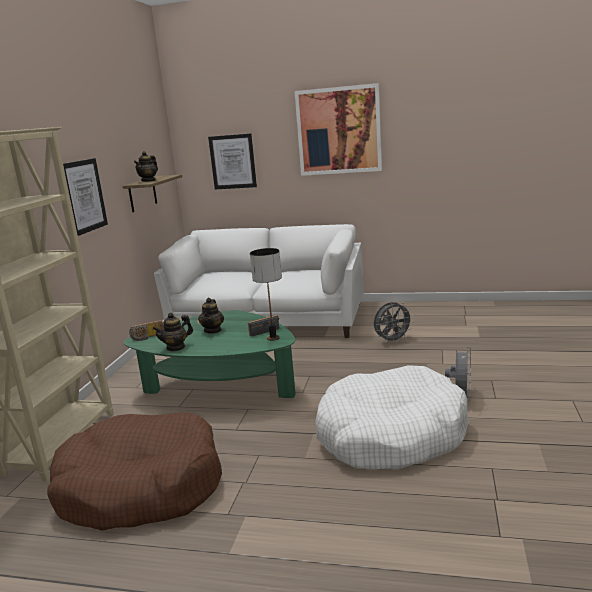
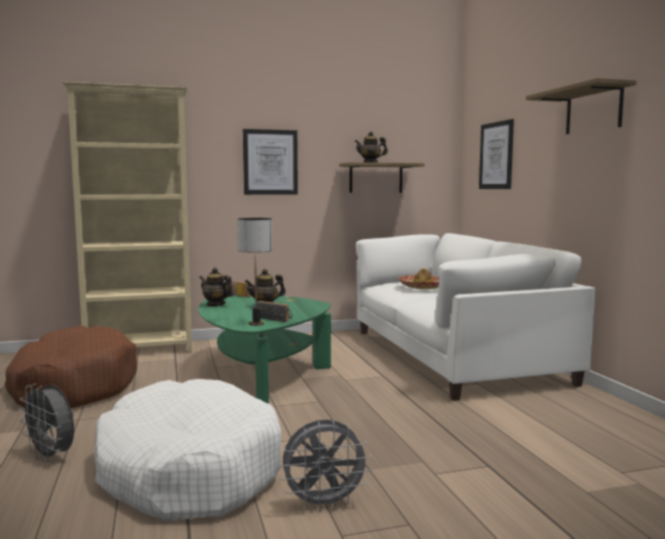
camera: 60 degrees right, 10 degrees down
(232, 277) = (423, 287): none -> hat
(338, 130) = (593, 110): picture -> shelf
(392, 341) = (477, 427): grey fan -> grey fan (52, 457)

